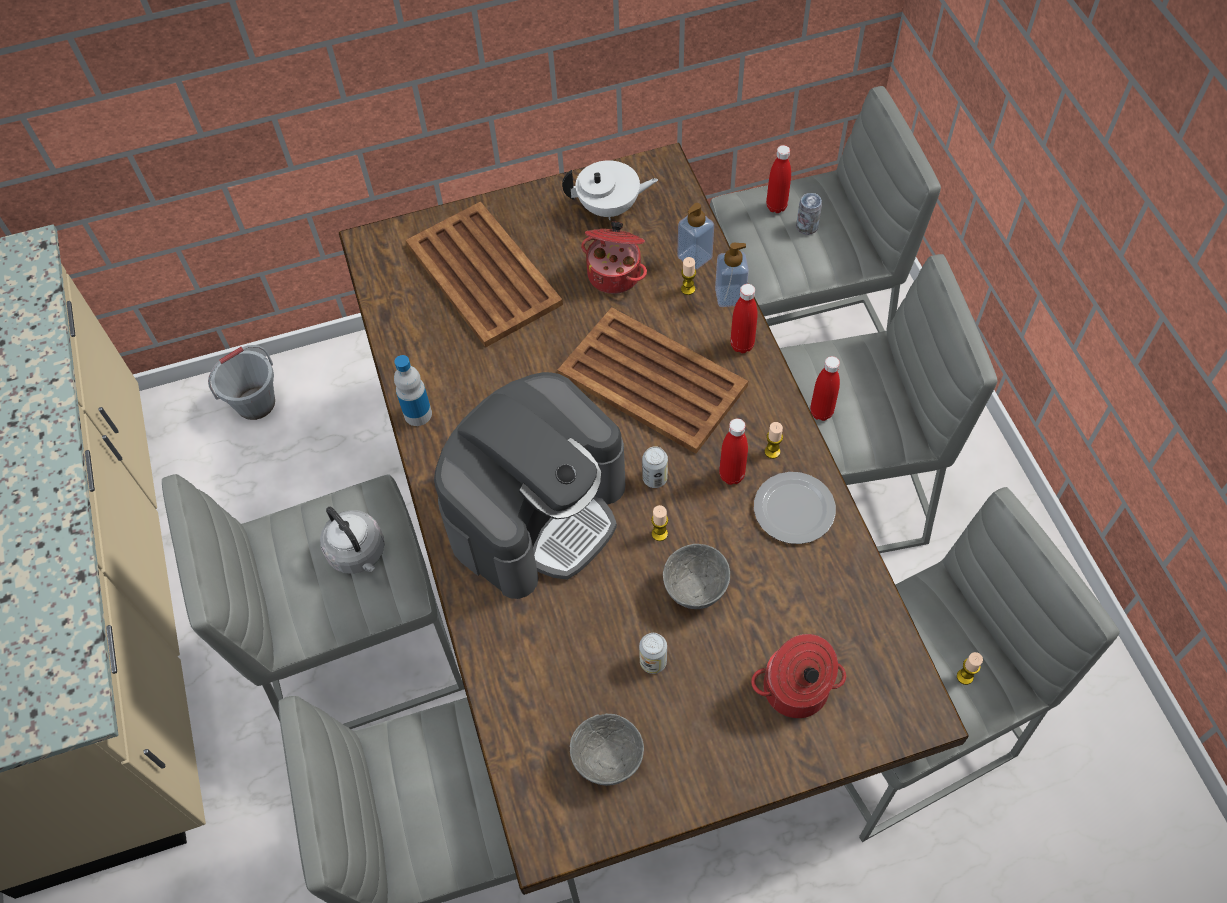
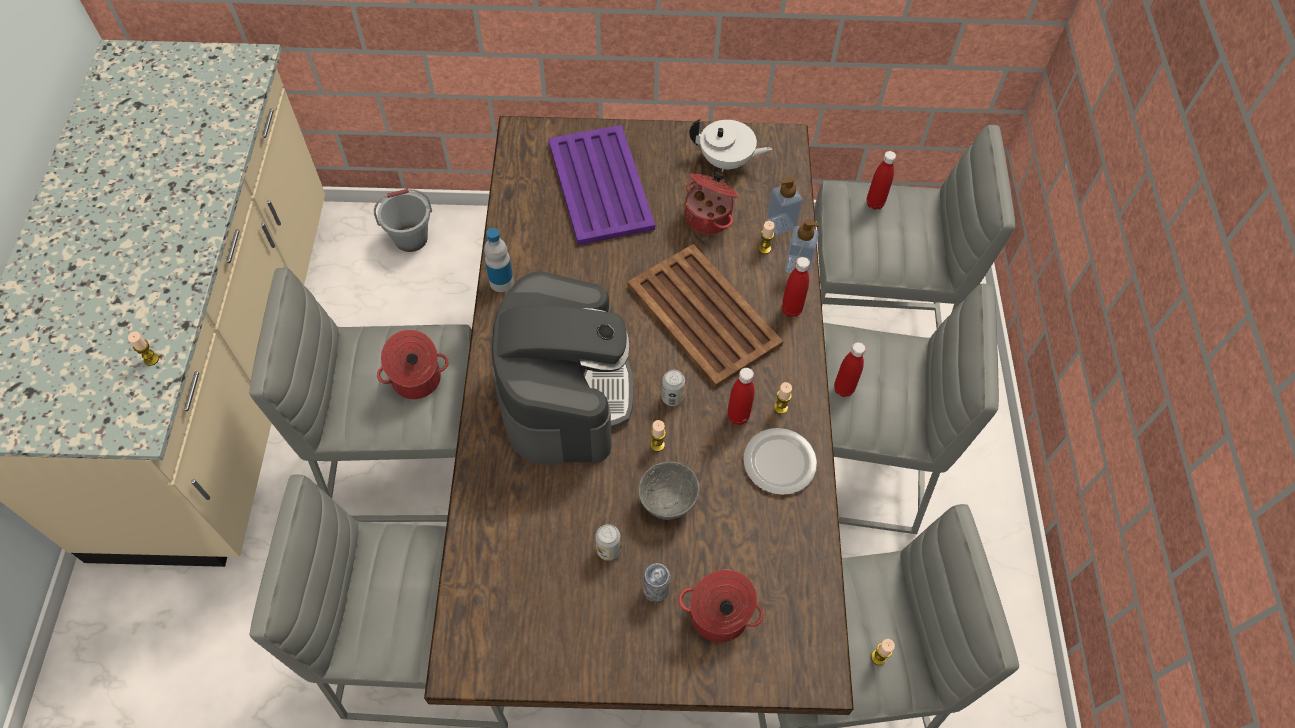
camera: 15 degrees right, 0 degrees up
(57, 627) = (151, 359): none -> candle
(358, 554) = (417, 381): grey kettle -> cooking pot
(483, 273) = (600, 184): brown tray -> purple tray
(537, 512) = (564, 393): coffee machine -> coffee machine turned 60 degrees counterclockwise
(608, 762) = (537, 620): grey bowl -> none
(807, 227) = (894, 228): can -> can (656, 590)

